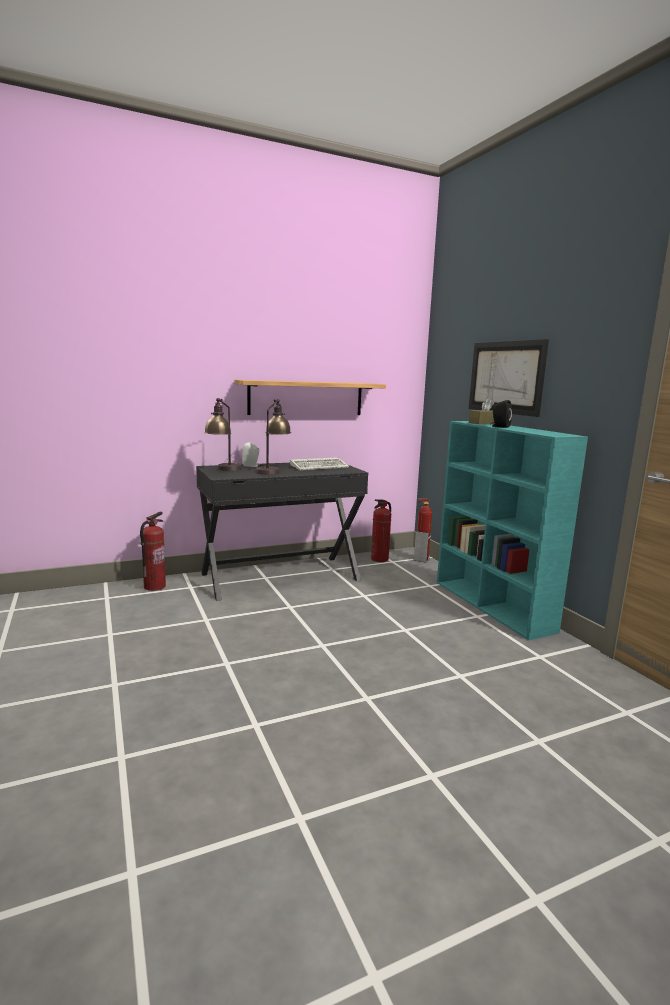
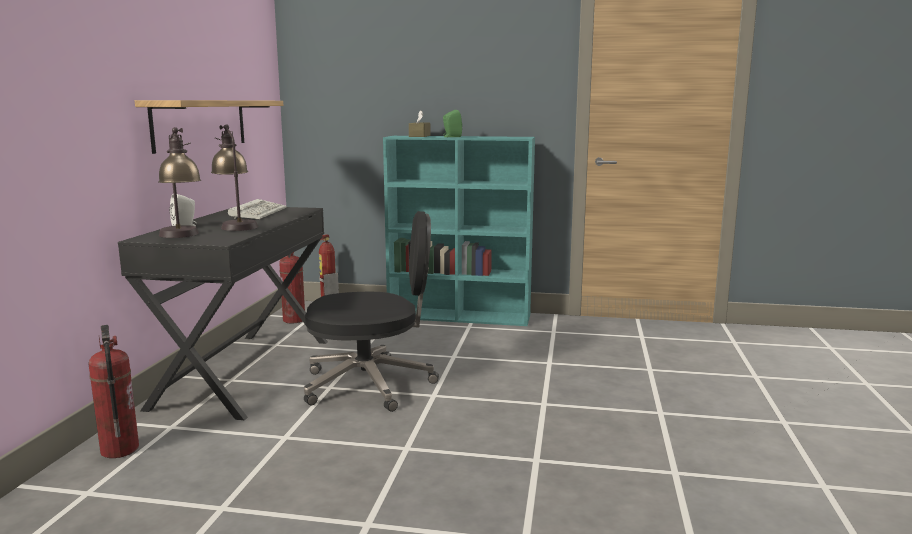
camera: 55 degrees left, 0 degrees up
(311, 618) = (371, 384): none -> black office chair
(499, 426) = (451, 137): black speaker -> green speaker
(505, 377) = (419, 88): picture -> none

